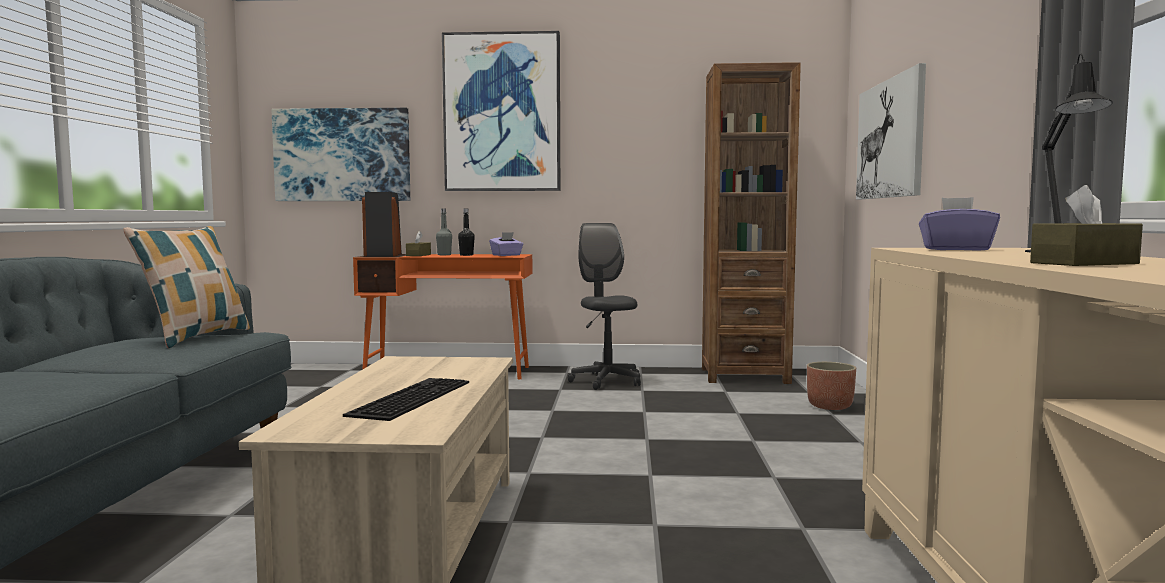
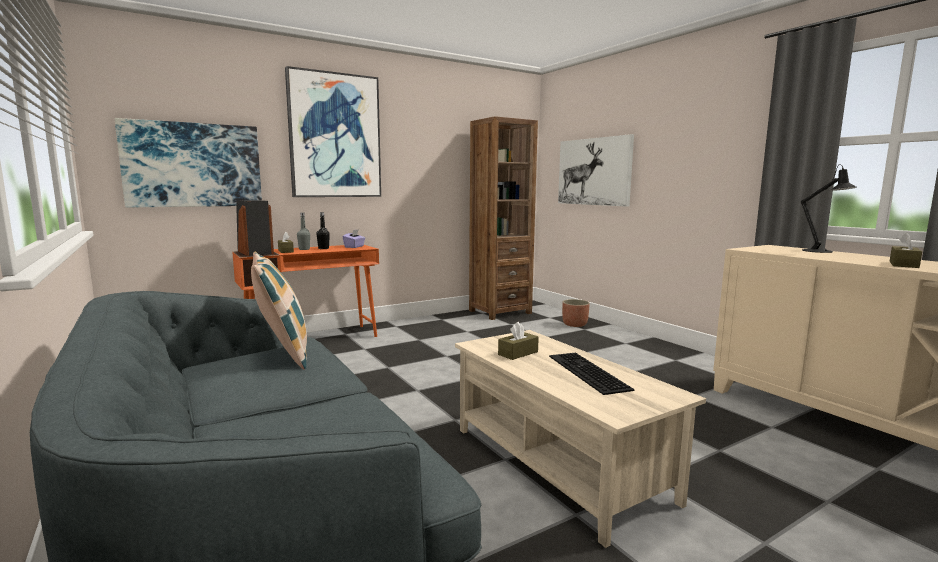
camera: 35 degrees left, 5 degrees up
(409, 372) = (518, 353): none -> brown tissue box
(606, 381) = (434, 328): grey office chair -> none
(956, 249) = (772, 250): purple tissue box -> none

